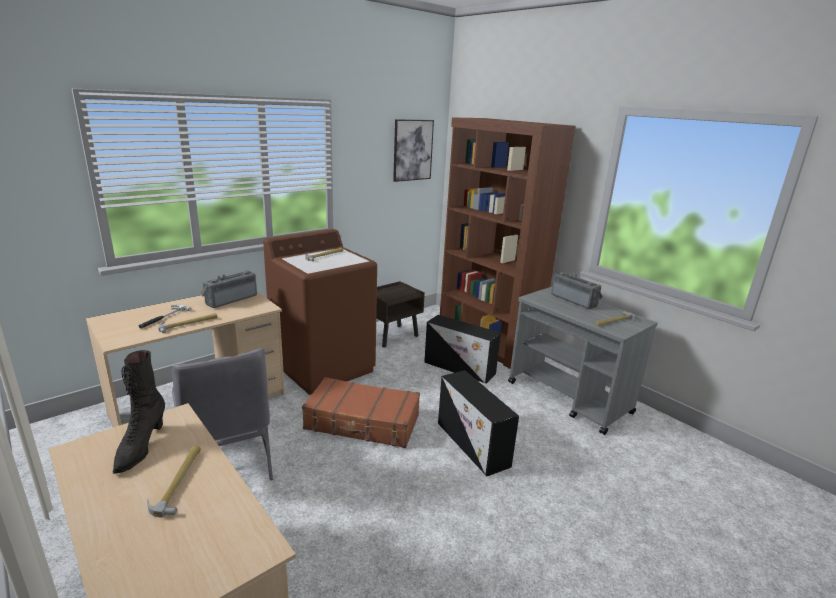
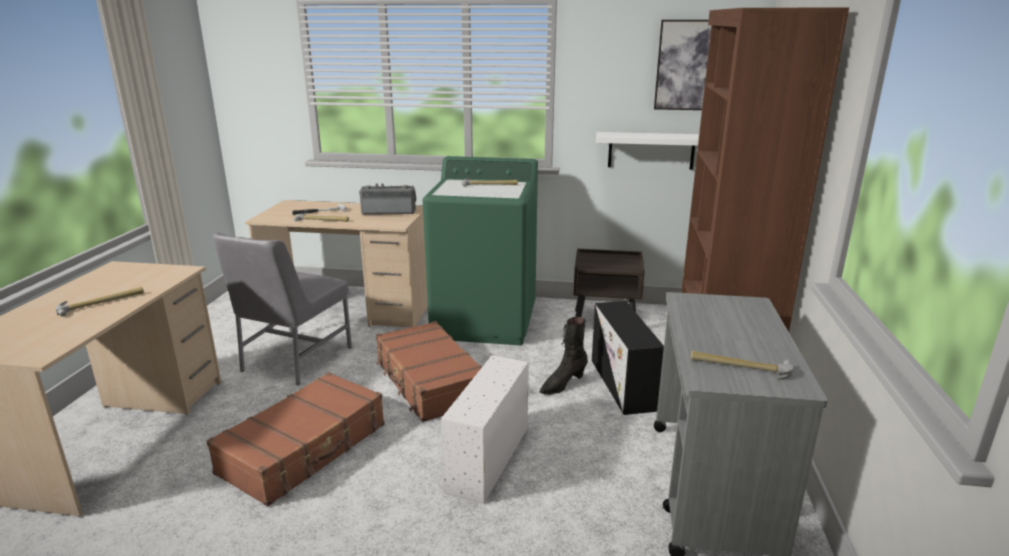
camera: 50 degrees right, 0 degrees up
(140, 447) = (133, 278): black boot -> black boot (562, 385)
(324, 366) = (485, 321): brown washing machine -> green washing machine
(368, 513) = (305, 449): none -> brown suitcase
(392, 210) = (651, 150): none -> white shelf
(473, 444) = (488, 459): black storage box -> white storage box
(575, 300) = (749, 323): radio -> none

